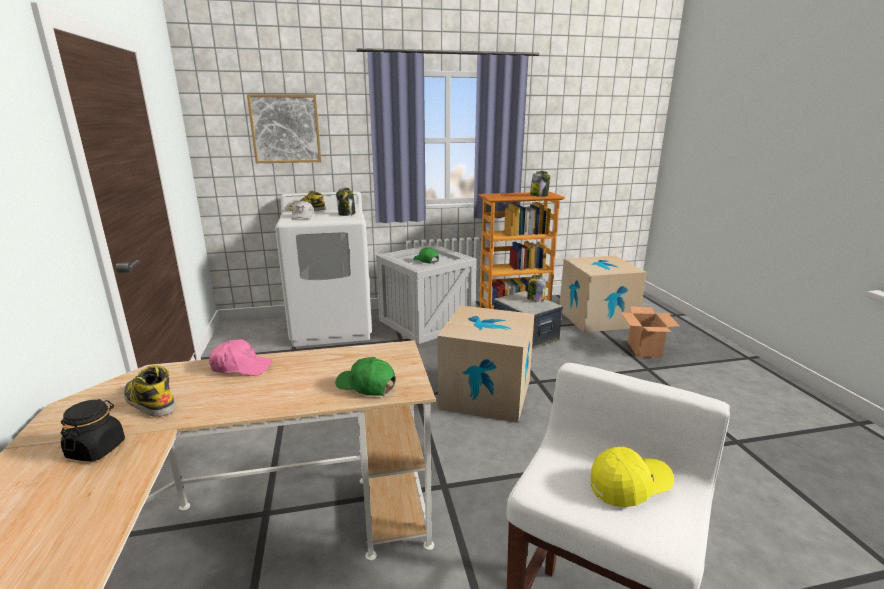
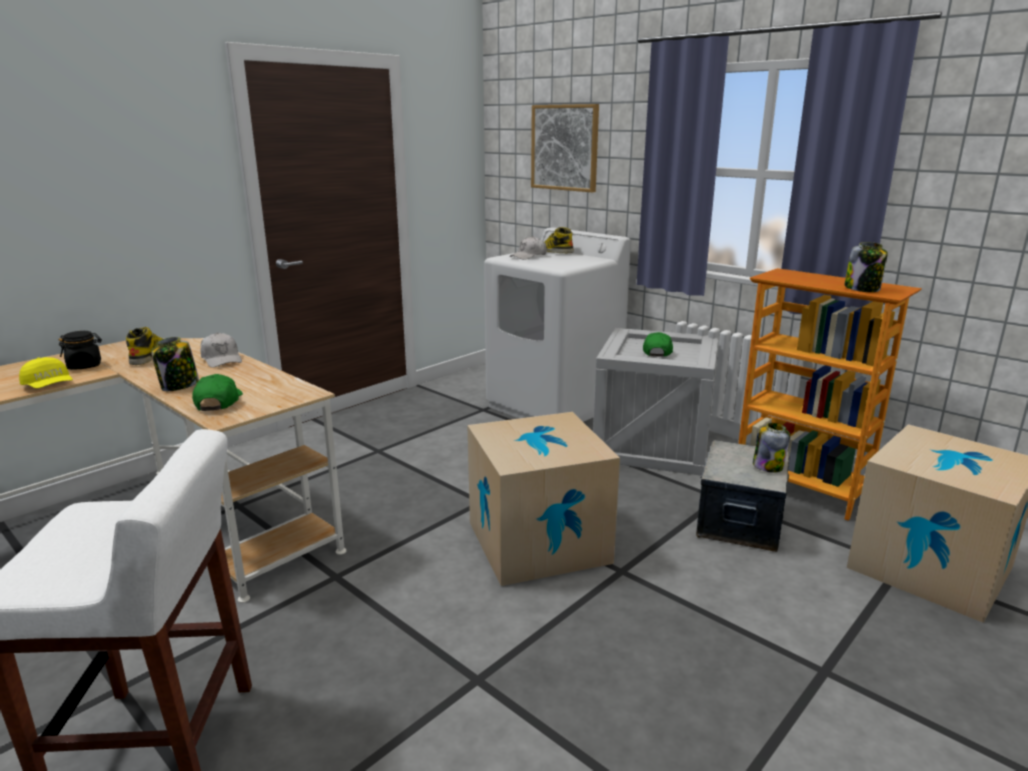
camera: 55 degrees right, 0 degrees up
(241, 367) = (222, 359): pink cap -> white cap
(347, 214) = (575, 262): jar -> jar (179, 386)
(629, 486) = (95, 551): yellow cap -> yellow cap (49, 386)
(644, 350) = (897, 651): cardboard box -> none

